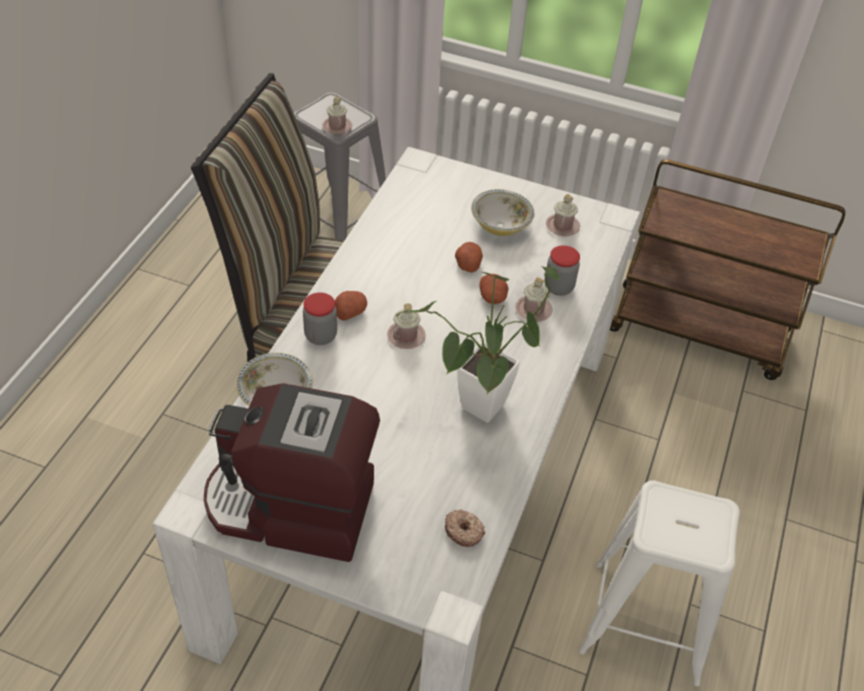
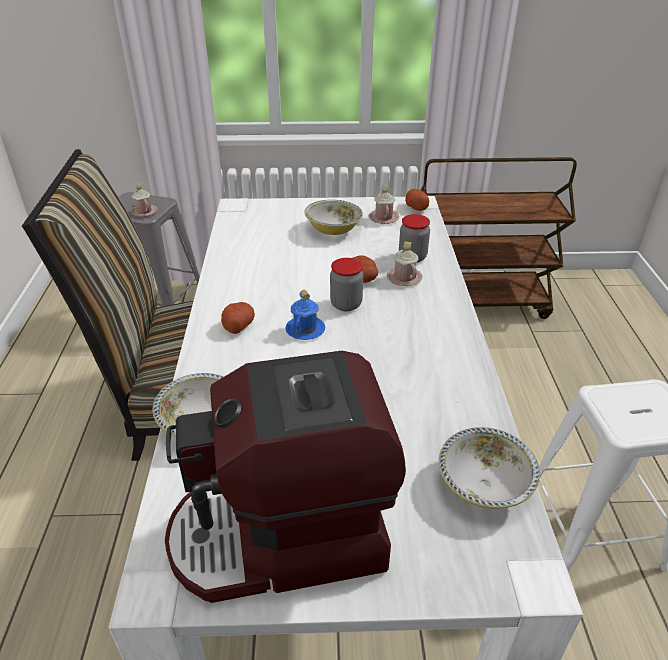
camera: 20 degrees left, 10 degrees down
(320, 336) = (220, 353): jar -> jar (346, 304)
(406, 336) = (305, 329): pink mug -> blue mug
(464, 531) = (483, 486): donut -> bowl
(468, 263) = (324, 261): potato -> potato (415, 207)
(476, 412) = (415, 371): potted plant -> none

